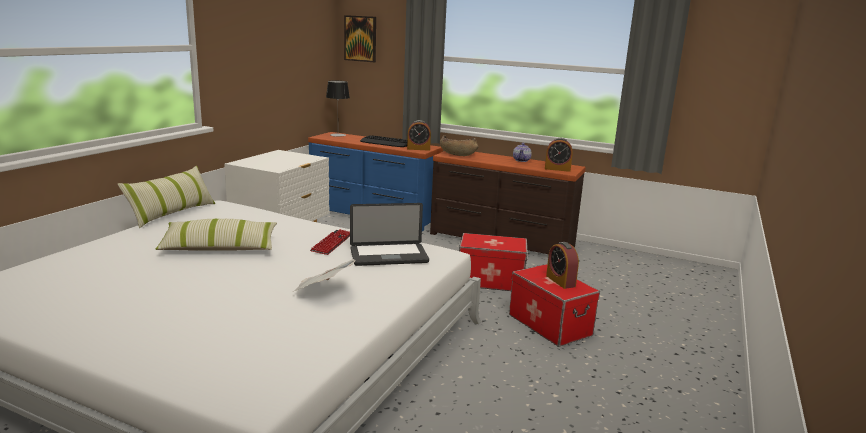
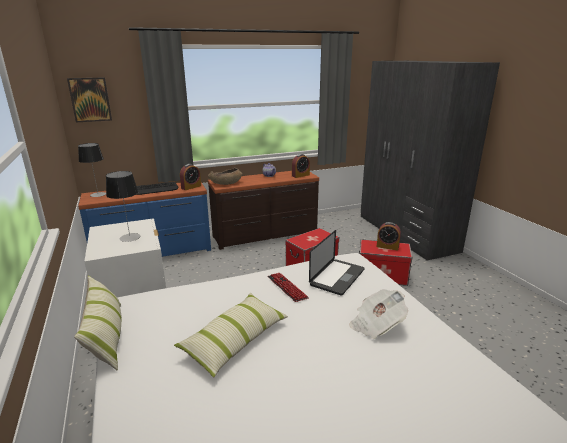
camera: 45 degrees left, 5 degrees up
(281, 161) = (130, 237): none -> table lamp
(697, 309) = (406, 233): none -> grey wardrobe

